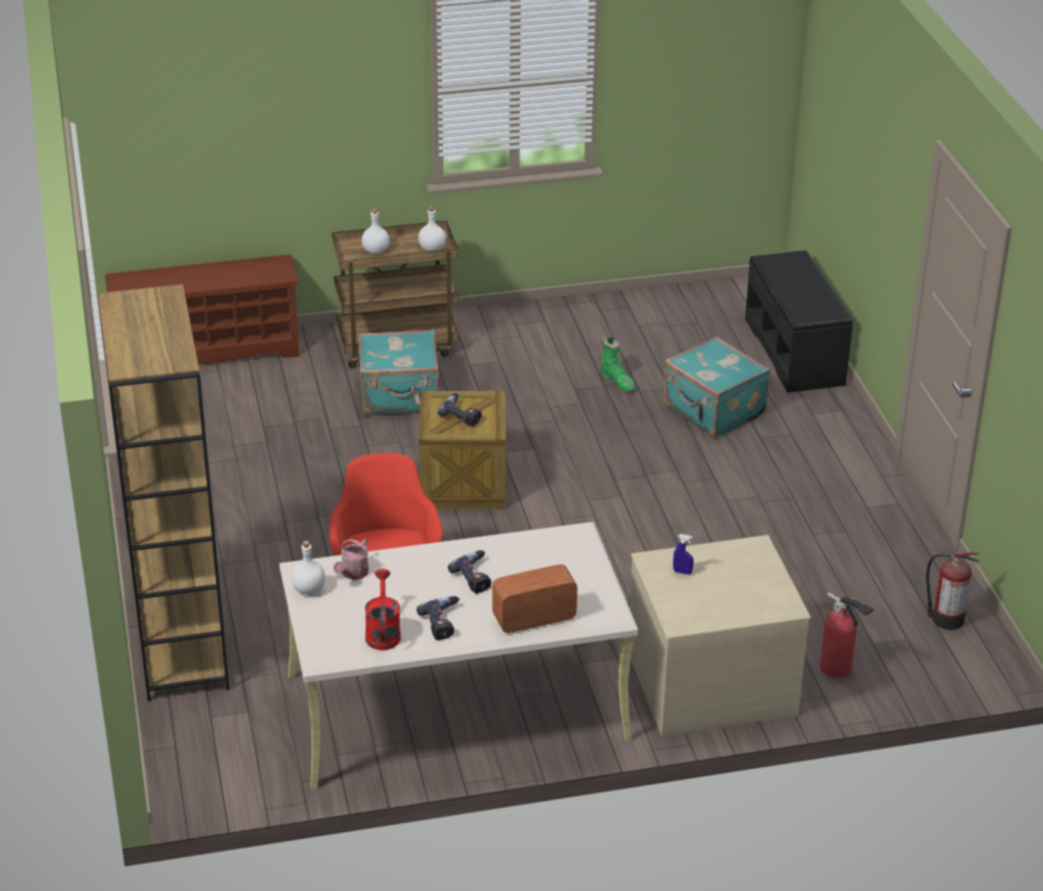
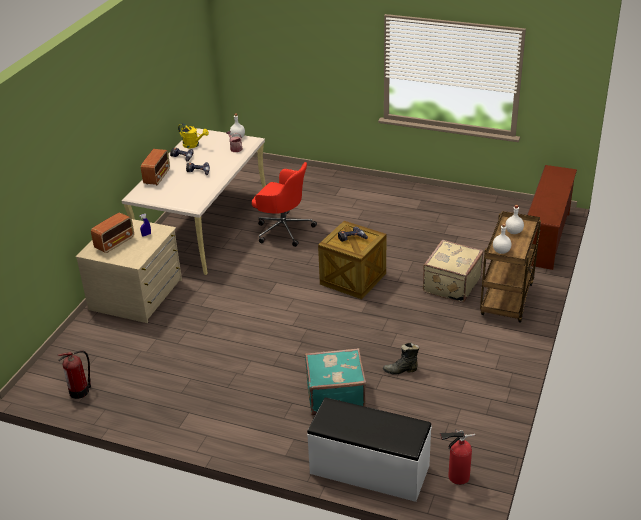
camera: 125 degrees right, 0 degrees up
(180, 643) = (314, 178): brown bookcase -> none
(382, 632) = (193, 145): red watering can -> yellow watering can
(400, 397) = (450, 285): turquoise suitcase -> beige suitcase
(617, 381) = (401, 370): green boot -> black boot
(736, 593) = (115, 243): none -> radio
(795, 351) = (369, 470): black bench -> white bench
(838, 669) = (96, 336): fire extinguisher -> fire extinguisher (456, 476)

